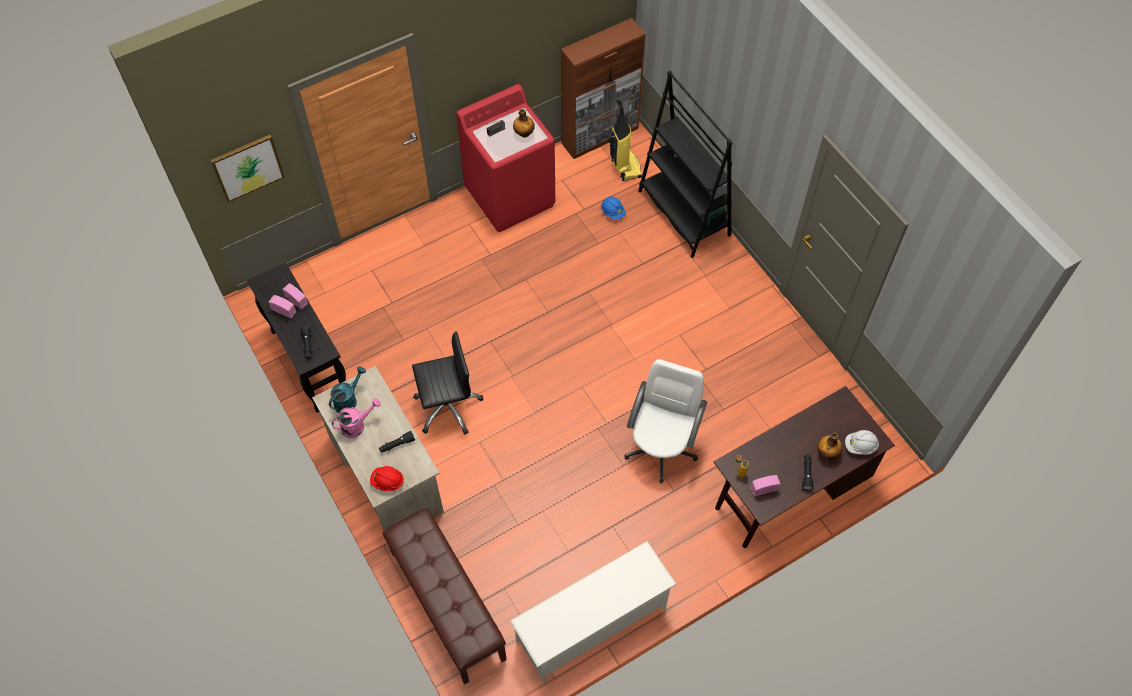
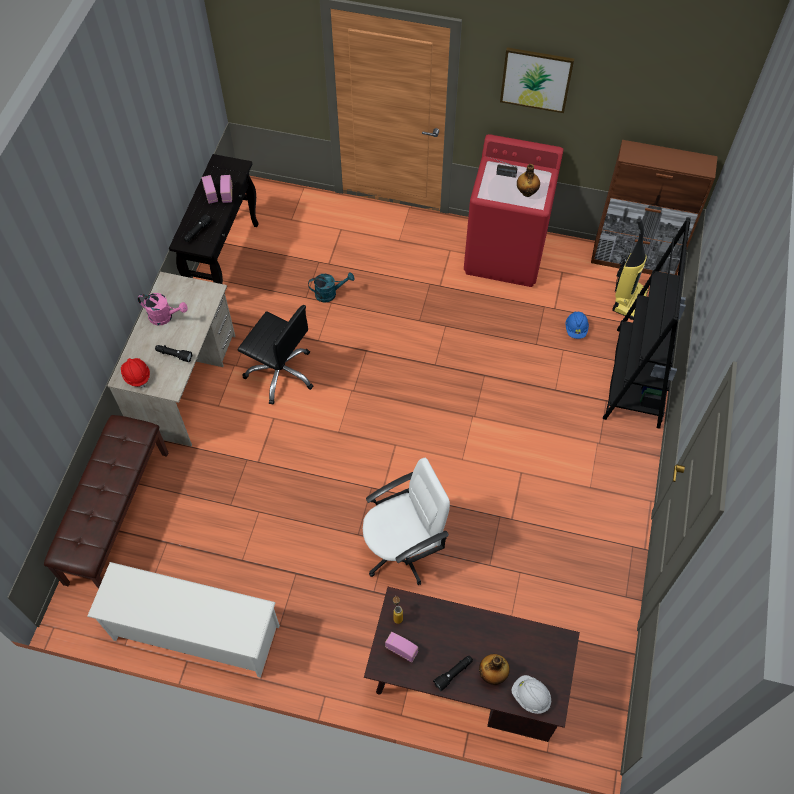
camera: 45 degrees right, 0 degrees up
(247, 167) = (265, 57): picture -> picture (536, 79)
(348, 400) = (180, 294): turquoise watering can -> turquoise watering can (330, 293)

